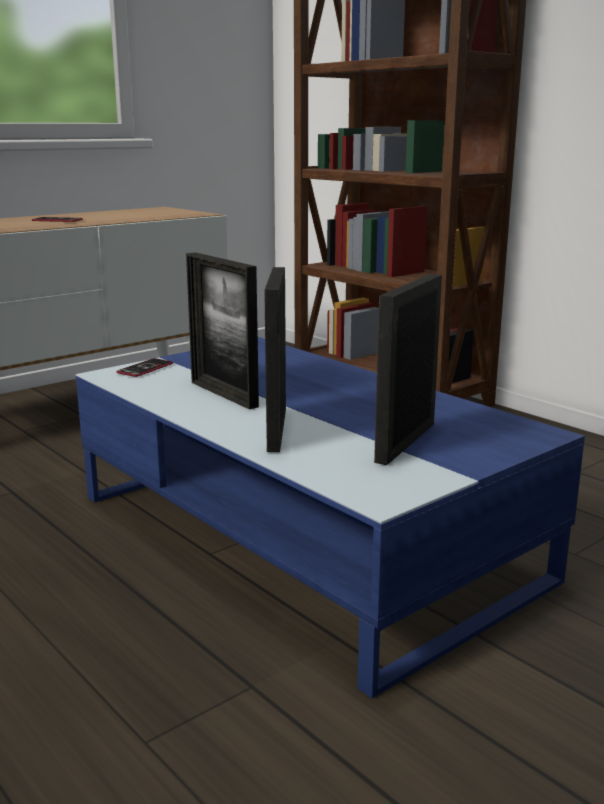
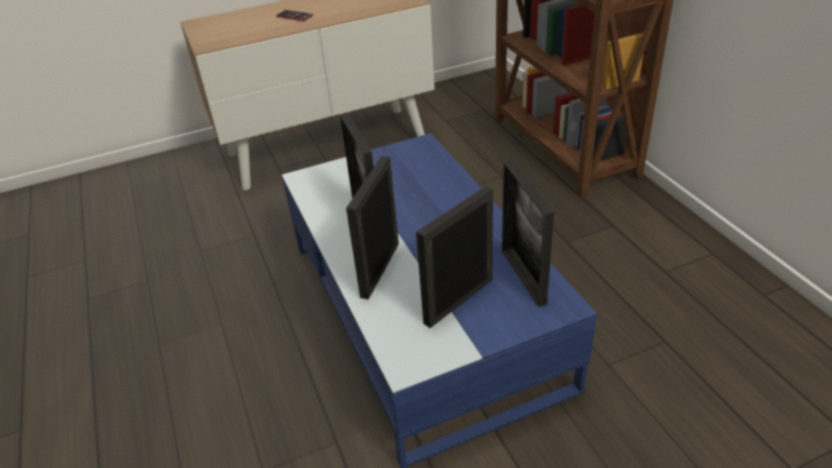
camera: 20 degrees right, 20 degrees up
(145, 369) = (329, 173): phone -> none
(470, 418) = (523, 276): none -> picture frame

